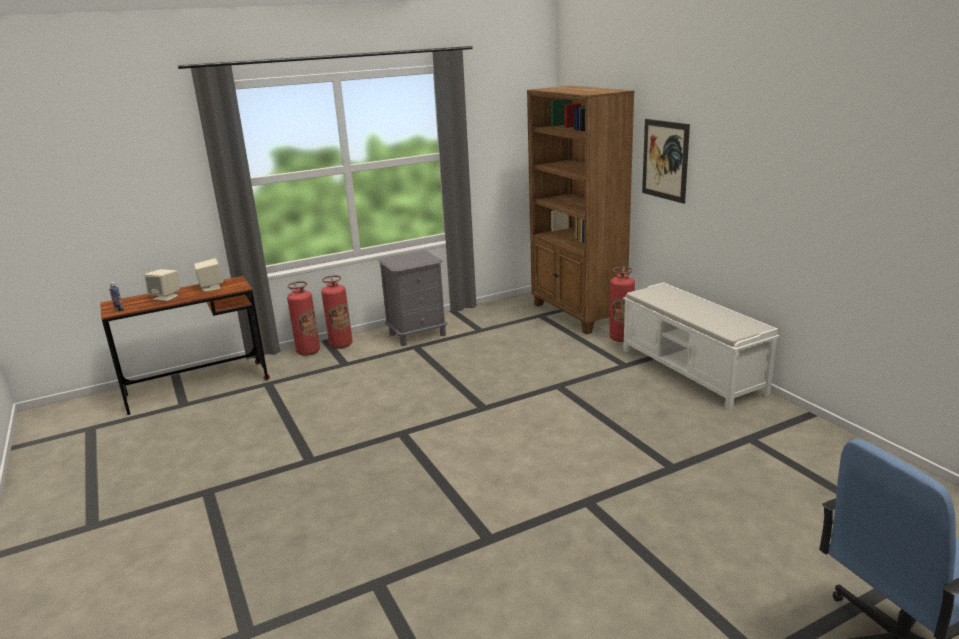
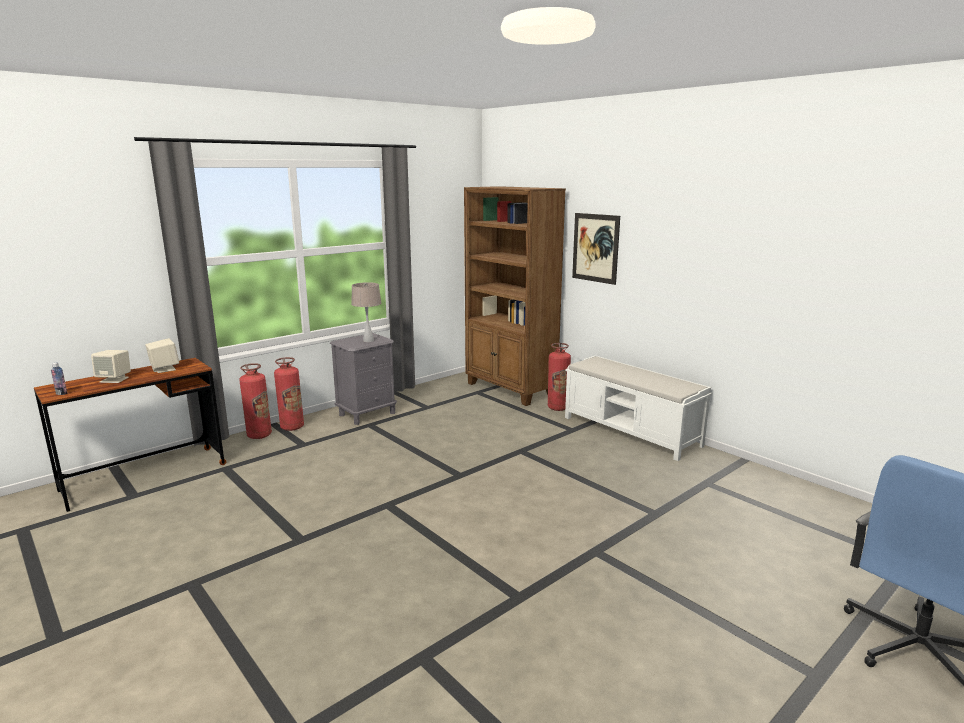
camera: 15 degrees left, 5 degrees down
(416, 260) = (368, 340): none -> beige table lamp

